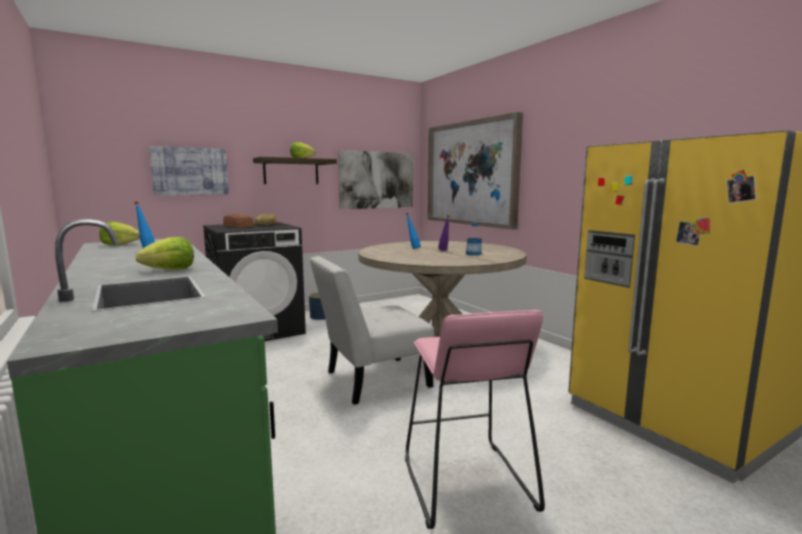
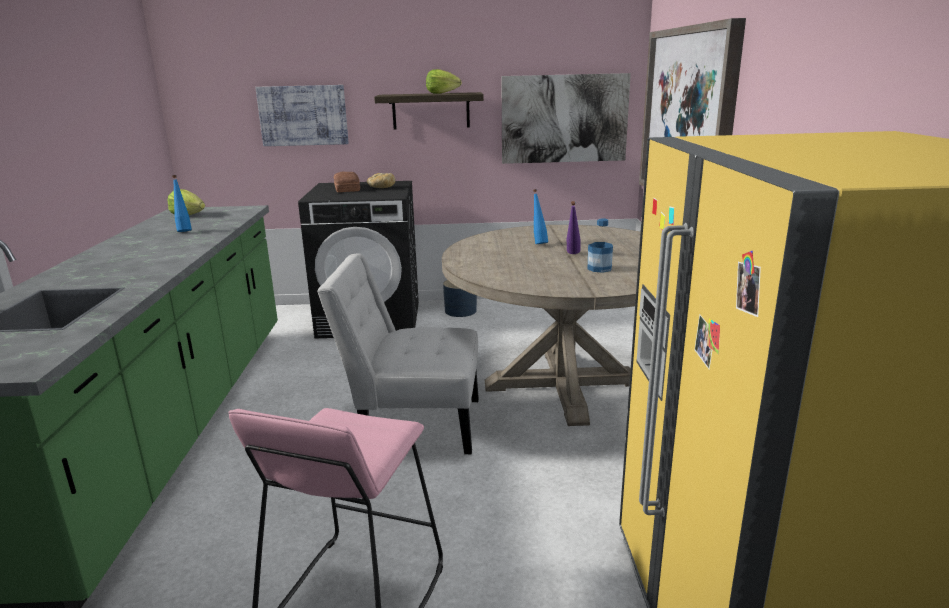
camera: 30 degrees right, 10 degrees up
(170, 270) = (132, 272): lettuce -> none

